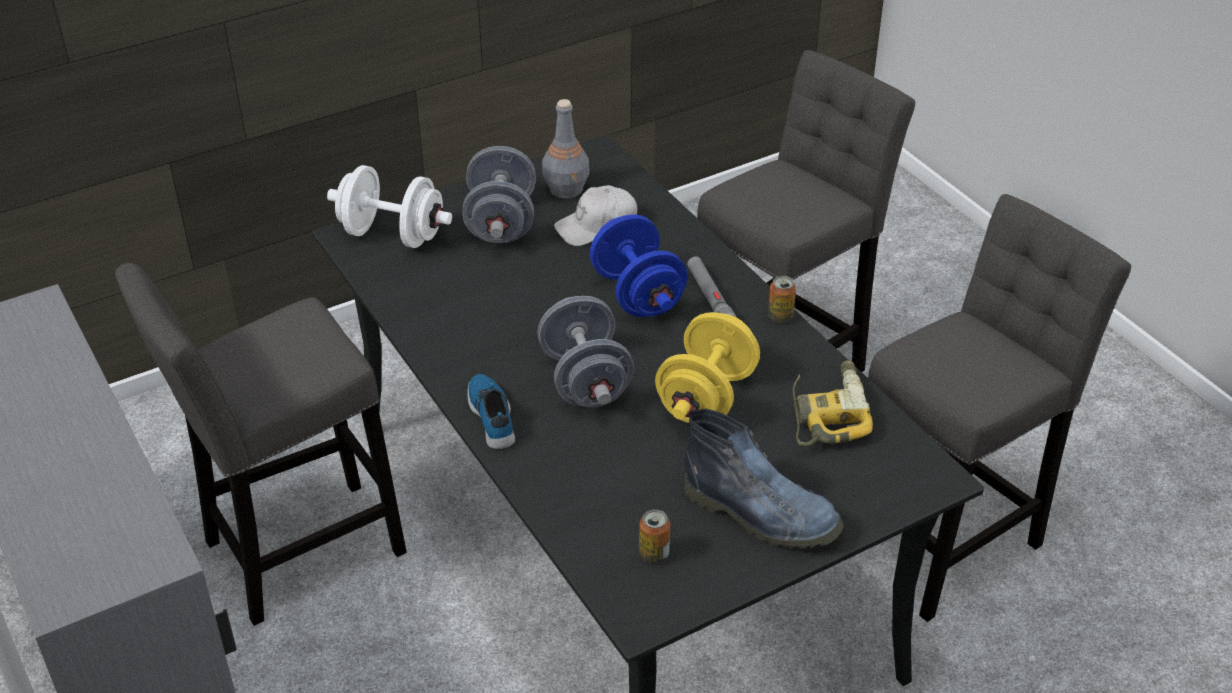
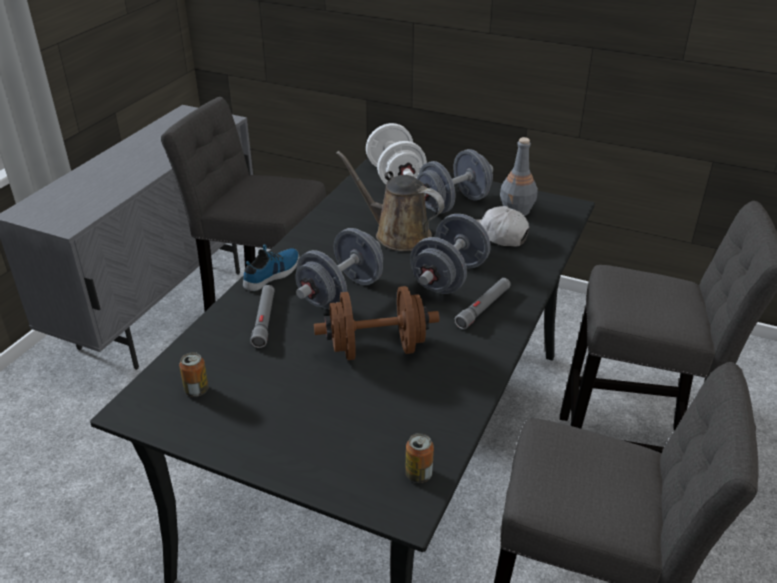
camera: 55 degrees right, 5 degrees down
(517, 290) = (397, 234): none -> brown watering can
(577, 457) = (264, 320): none -> grey flashlight
(637, 294) = (449, 278): blue dumbbell -> grey dumbbell
(706, 397) = (377, 349): yellow dumbbell -> brown dumbbell
(763, 514) = (278, 426): boot -> none
(780, 316) = (503, 347): can -> can (418, 474)
(826, 412) = (421, 413): power drill -> none

